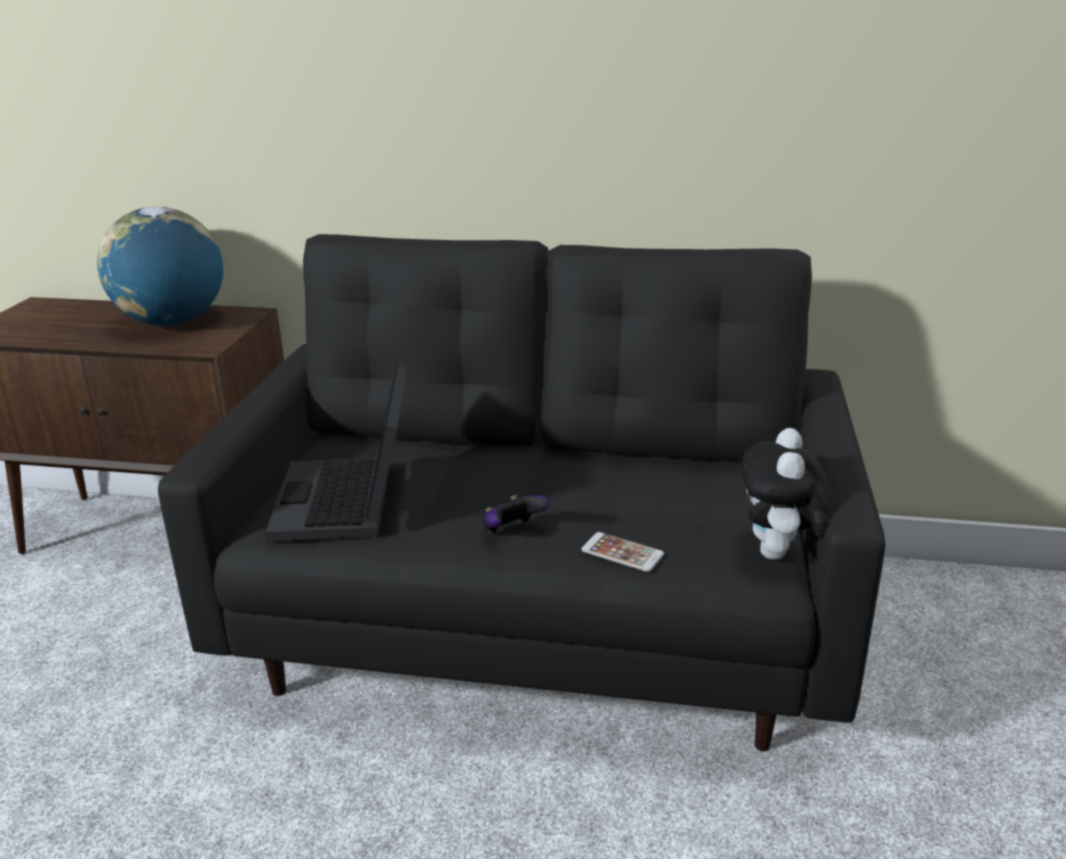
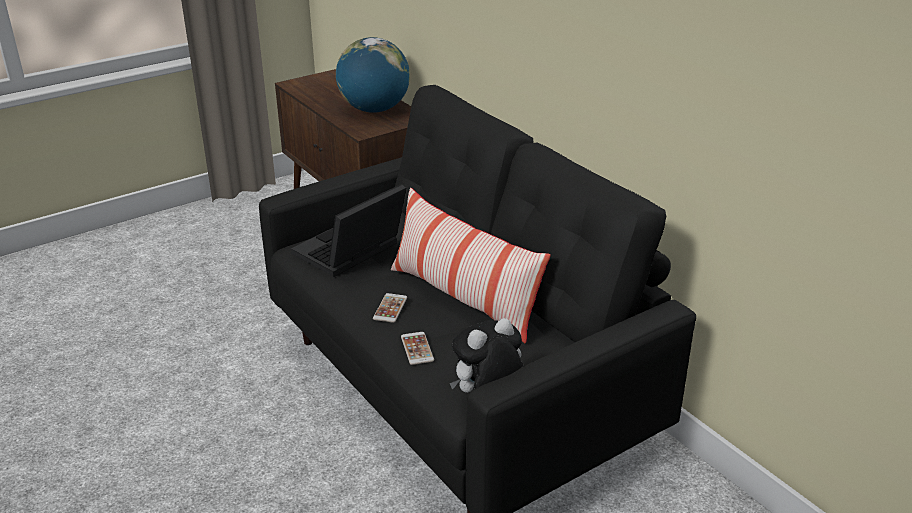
camera: 45 degrees right, 5 degrees up
(512, 531) = (390, 308): game controller -> phone
(569, 481) = (463, 299): none -> pillow

